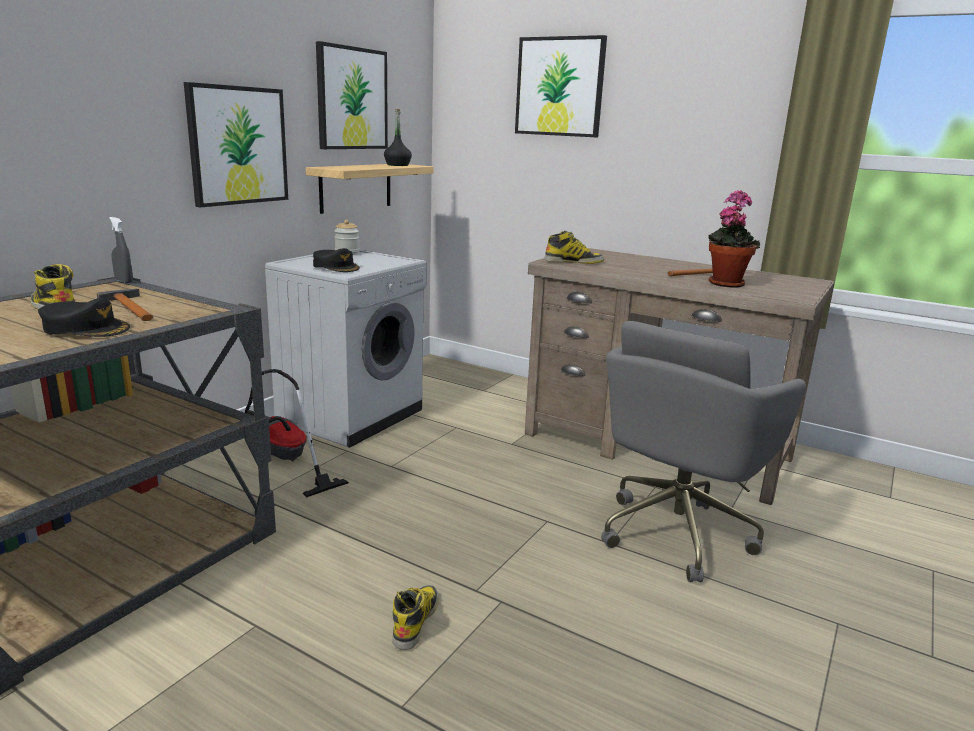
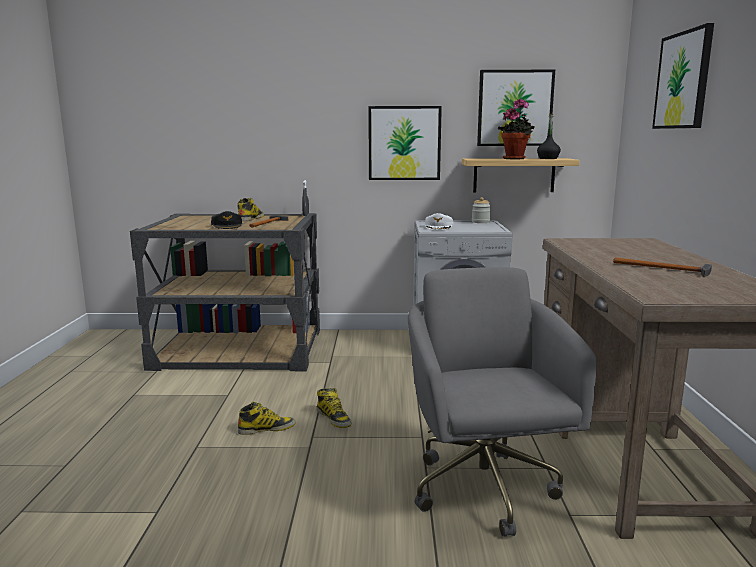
camera: 60 degrees right, 5 degrees down
(286, 461) = (375, 348): vacuum cleaner -> none
(336, 267) = (439, 226): black cap -> white cap
(574, 262) = (580, 243): boot -> boot (334, 418)
(678, 532) = (485, 494): grey office chair -> grey office chair turned 75 degrees clockwise
(725, 283) = (644, 276): potted plant -> potted plant (515, 158)

